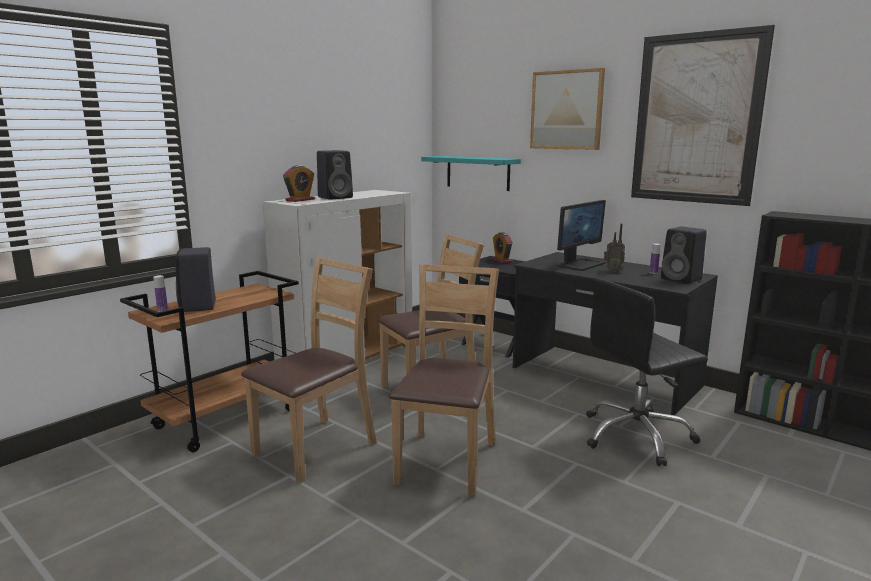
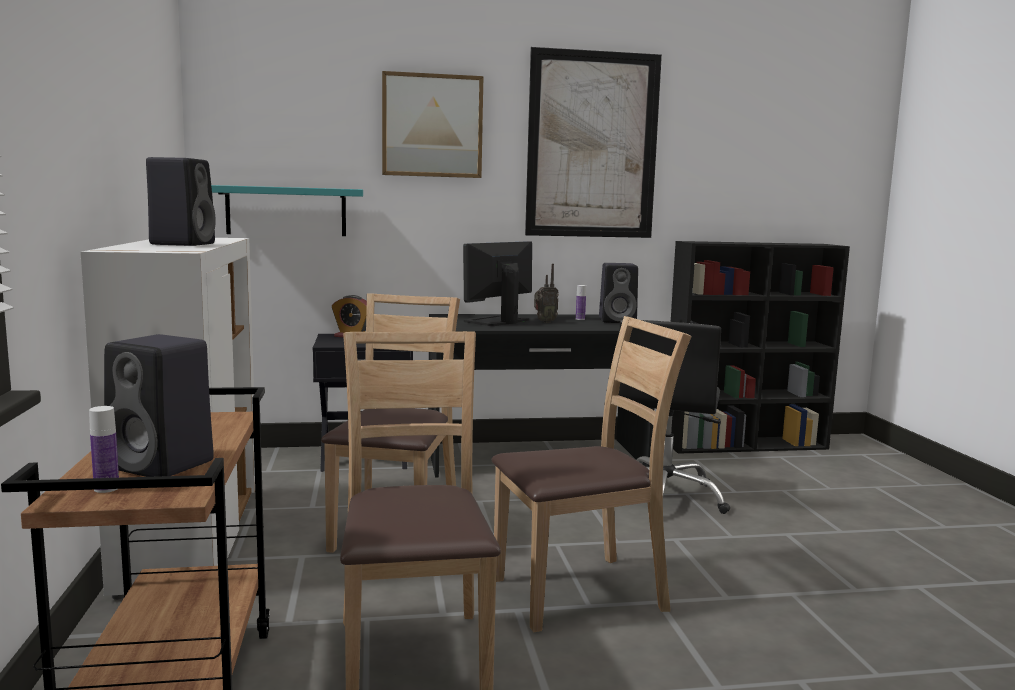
camera: 50 degrees left, 5 degrees down
(300, 200) = (146, 247): alarm clock -> none
(446, 461) = (580, 593): brown chair -> brown chair turned 105 degrees clockwise
(580, 264) = (497, 321): monitor -> monitor turned 135 degrees counterclockwise

